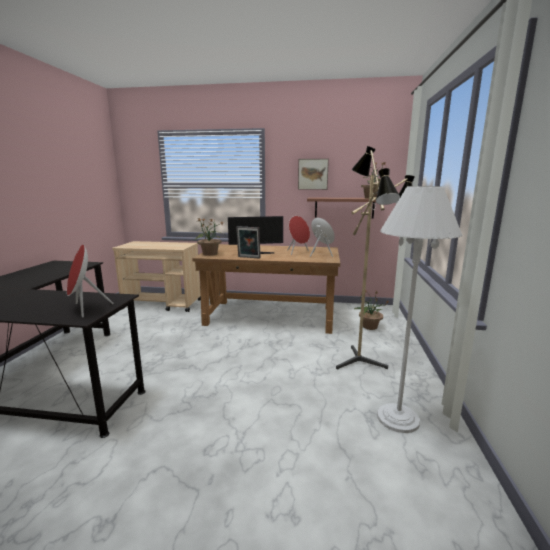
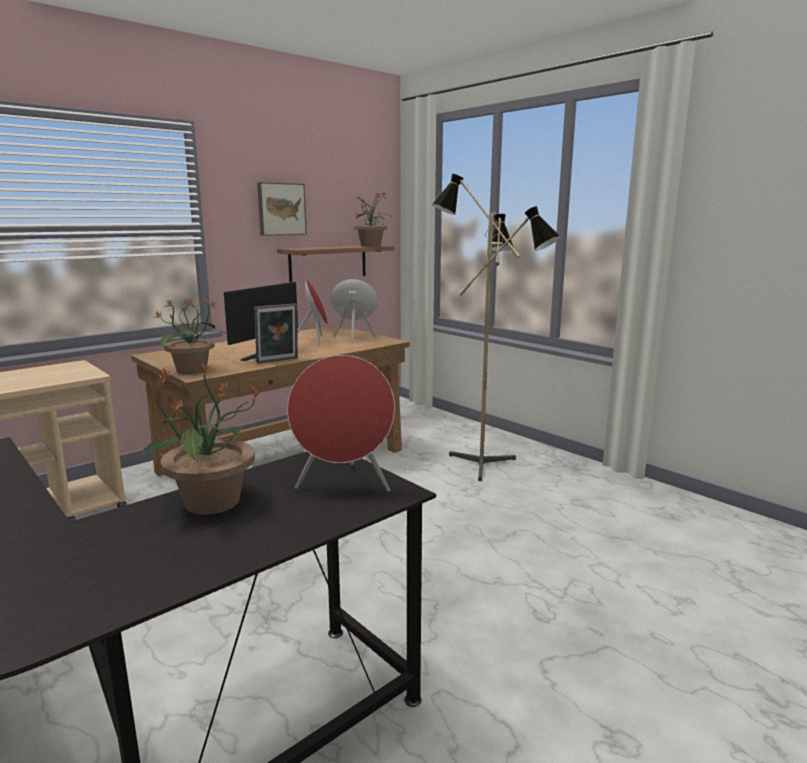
camera: 50 degrees left, 0 degrees up
(369, 327) = (421, 428): potted plant -> potted plant (210, 502)
(398, 418) = (597, 493): white floor lamp -> none

